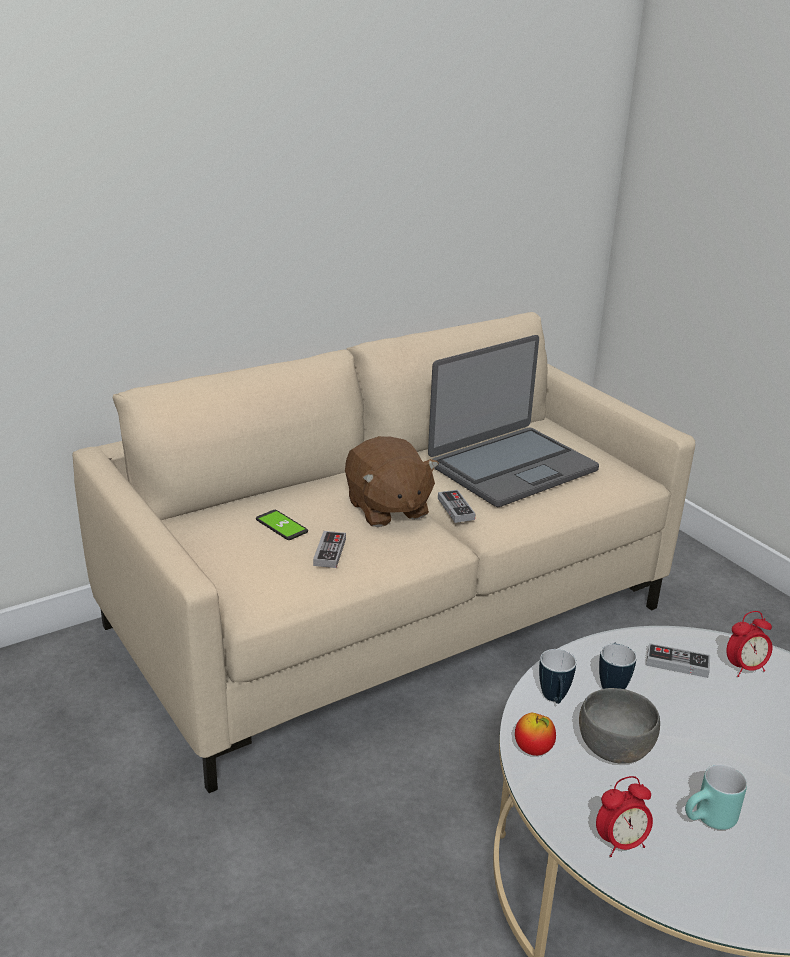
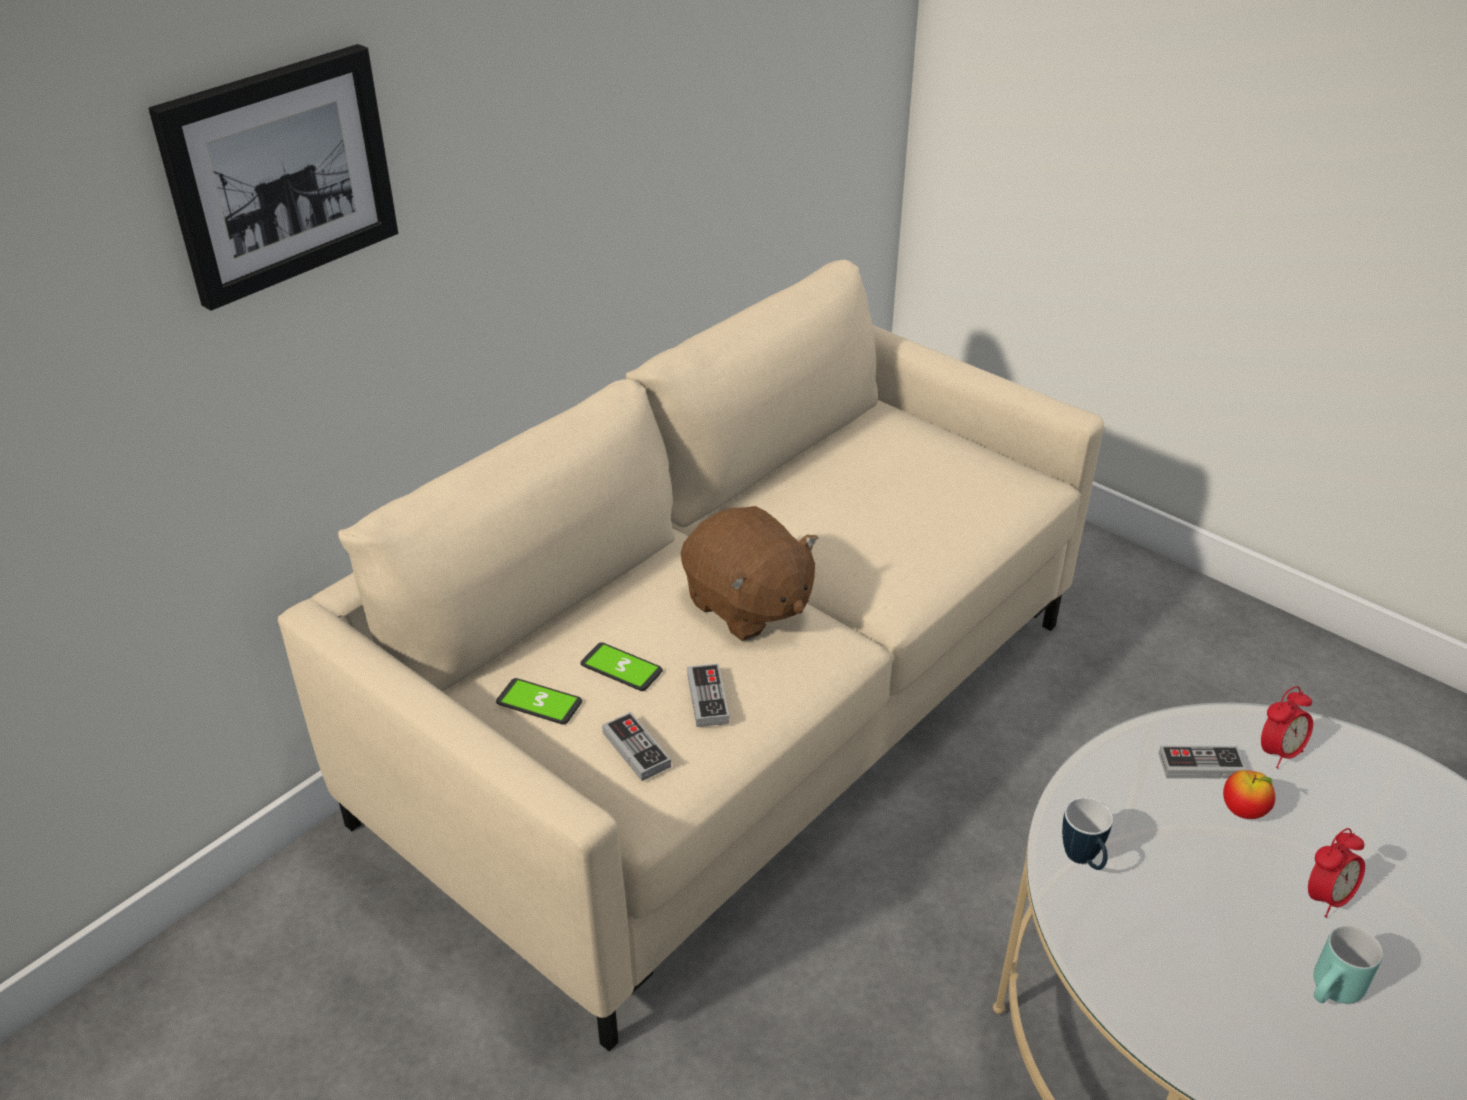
camera: 15 degrees left, 10 degrees up
(116, 155) = (279, 174): none -> picture
(217, 534) = (539, 703): none -> phone
(456, 509) = (837, 585): game controller -> game controller (636, 749)
(511, 467) = (876, 499): laptop -> none
(533, 750) = (1092, 945): apple -> apple (1243, 811)
(612, 685) = (1140, 819): mug -> none
(613, 747) = (1182, 914): grey bowl -> none
(620, 843) = (1250, 1056): alarm clock -> alarm clock (1326, 898)

